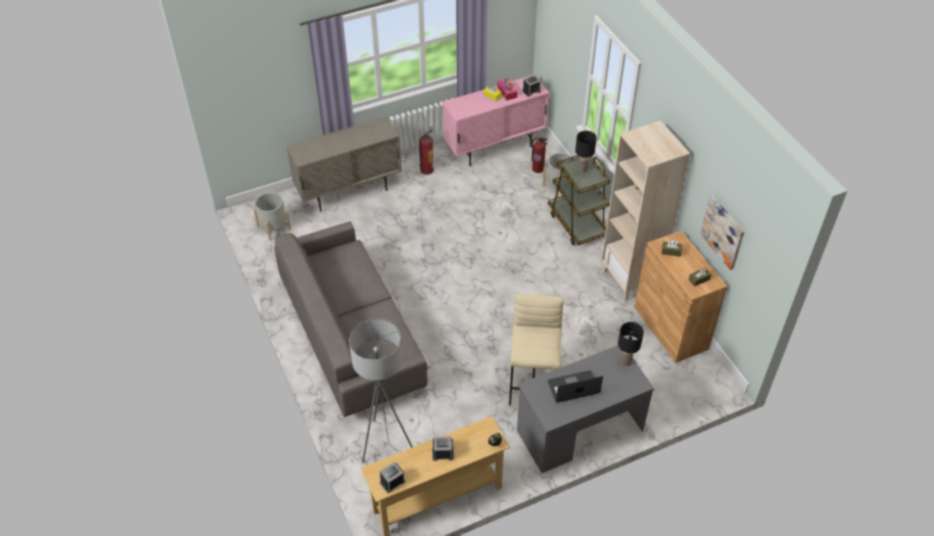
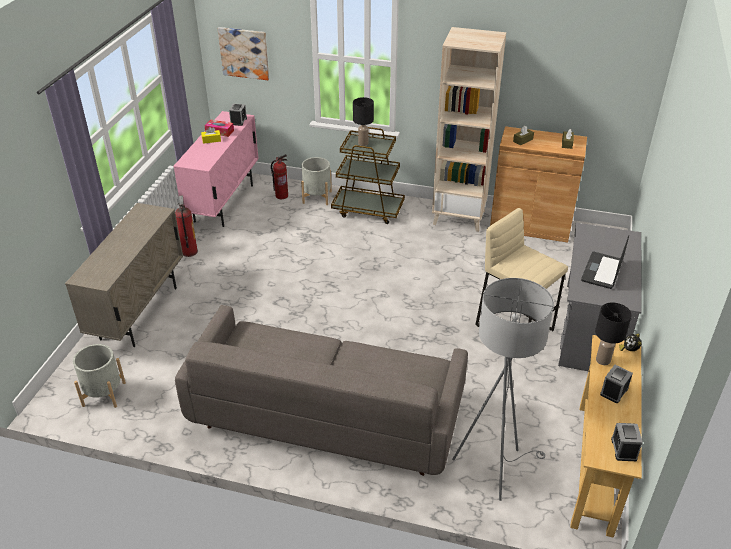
camera: 50 degrees left, 10 degrees down
(626, 362) = (598, 231): black table lamp -> black table lamp (603, 360)
(723, 232) = (568, 86): picture -> picture (244, 53)

